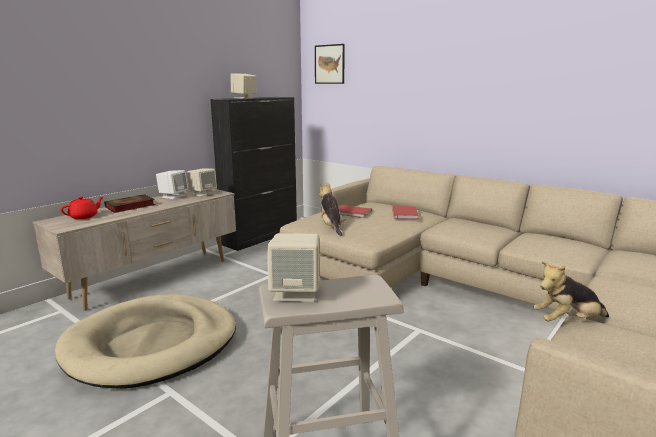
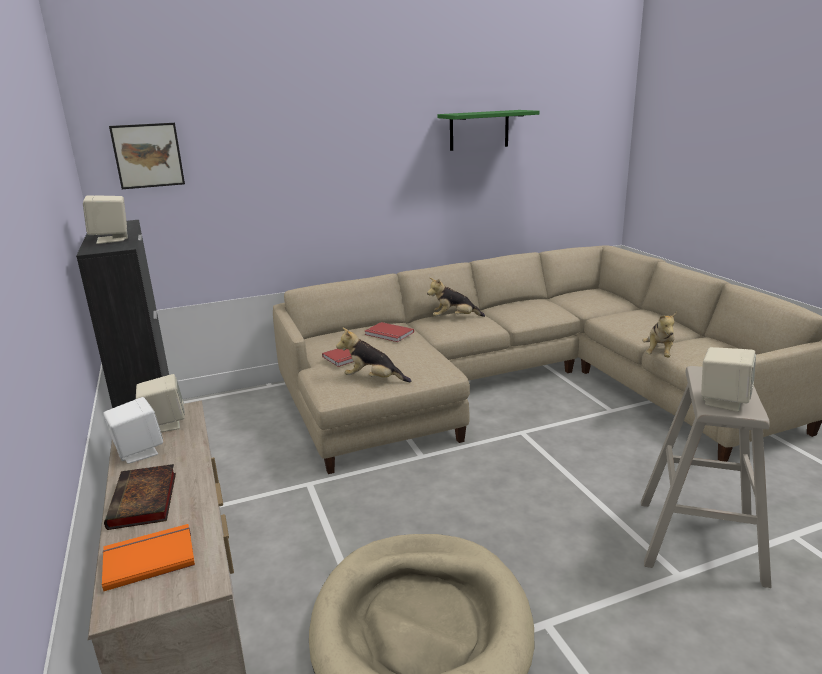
camera: 60 degrees left, 5 degrees up
(84, 216) = (148, 557): red teapot -> orange book
(475, 225) = (454, 318): none -> plush toy
(581, 53) = (479, 130): none -> green shelf

